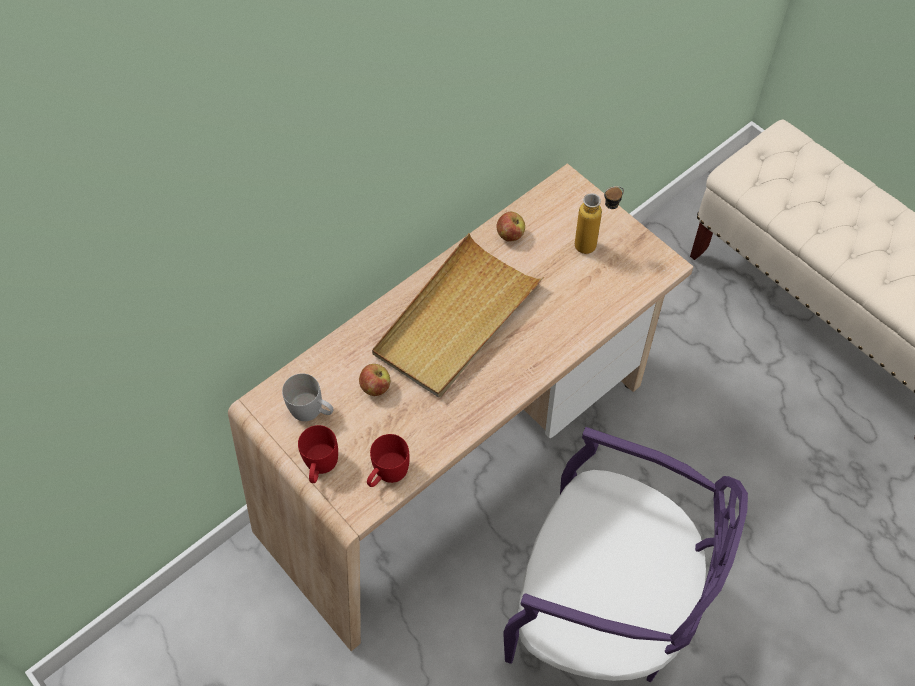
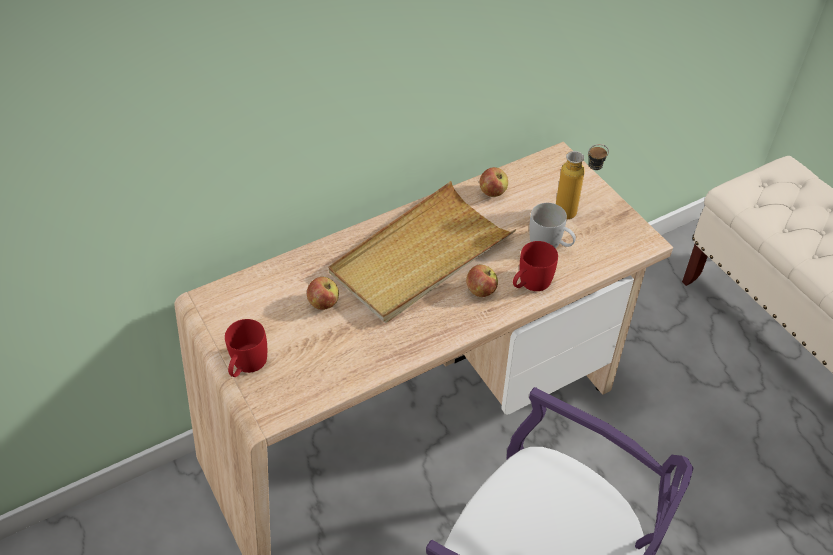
camera: 10 degrees right, 10 degrees down
(312, 410) = (255, 314): white mug -> white mug (550, 244)
(387, 474) = (312, 384): red mug -> red mug (530, 284)
(522, 346) = (481, 290): none -> apple

